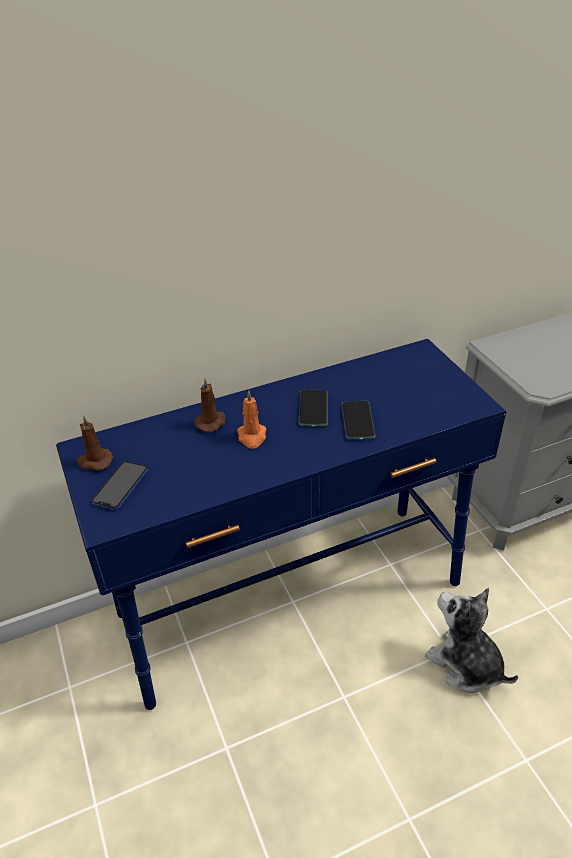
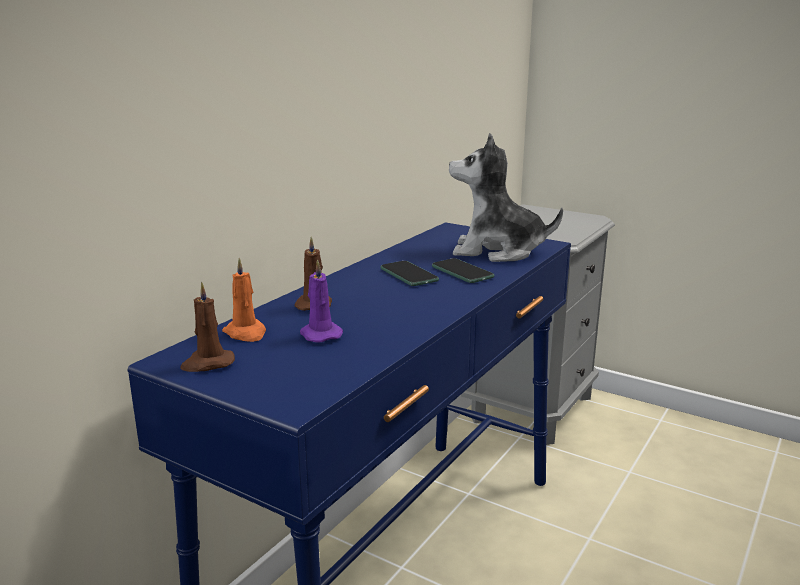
camera: 35 degrees left, 20 degrees down
(120, 486) = (272, 371): phone -> none
(182, 459) = (319, 334): none -> purple candle
(252, 437) = (374, 303): orange candle -> orange candle (246, 333)
(465, 664) = (613, 543): plush toy -> plush toy (497, 251)

